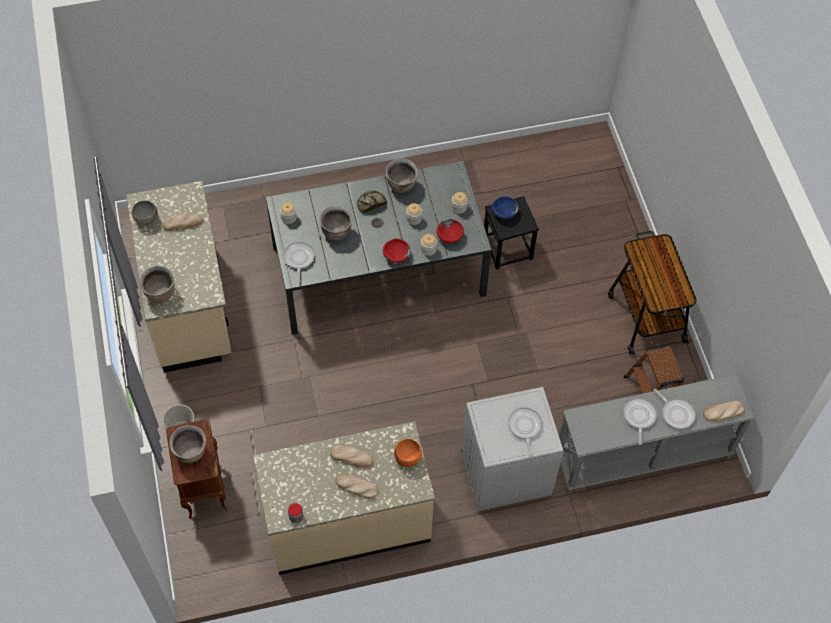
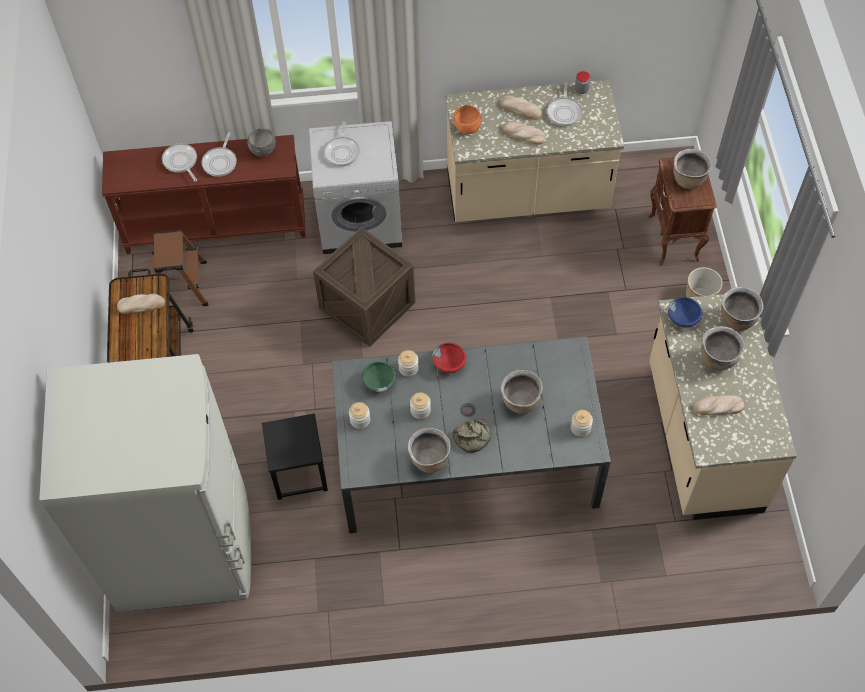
camera: 170 degrees left, 0 degrees up
(147, 220) = (764, 416): grey bowl -> grey bowl (263, 150)
(179, 259) = (717, 358): none -> brown cooking pot
(299, 259) = (569, 371): frying pan -> frying pan (564, 112)
(449, 236) = (379, 382): red bowl -> green bowl
(482, 390) = (367, 305): none -> crate
(504, 212) = (299, 448): blue bowl -> blue bowl (683, 318)
(578, 190) = (185, 547): none -> white fridge
(642, 456) = (216, 225): grey console table -> brown console table
(723, 412) = (132, 158): bread -> bread (141, 305)

